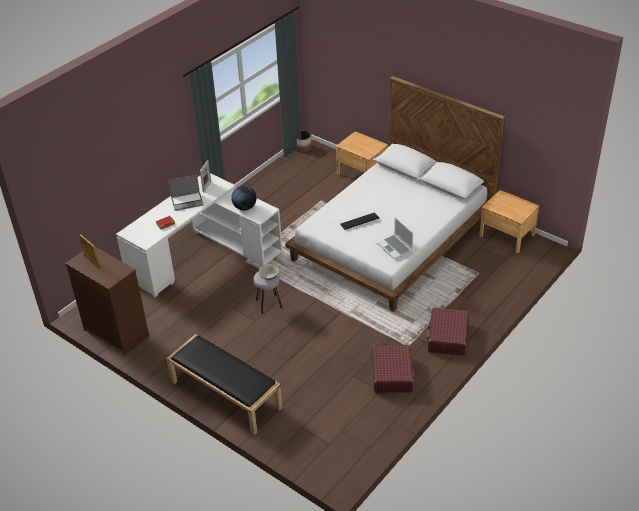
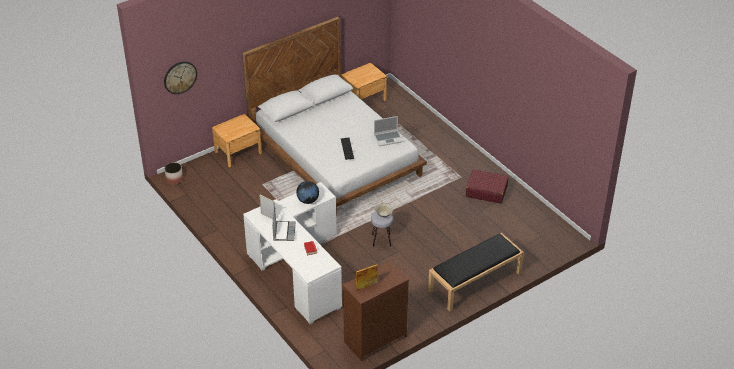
camera: 75 degrees left, 0 degrees up
(333, 55) = (180, 77): none -> wall clock
(447, 337) = (460, 156): red suitcase -> none

